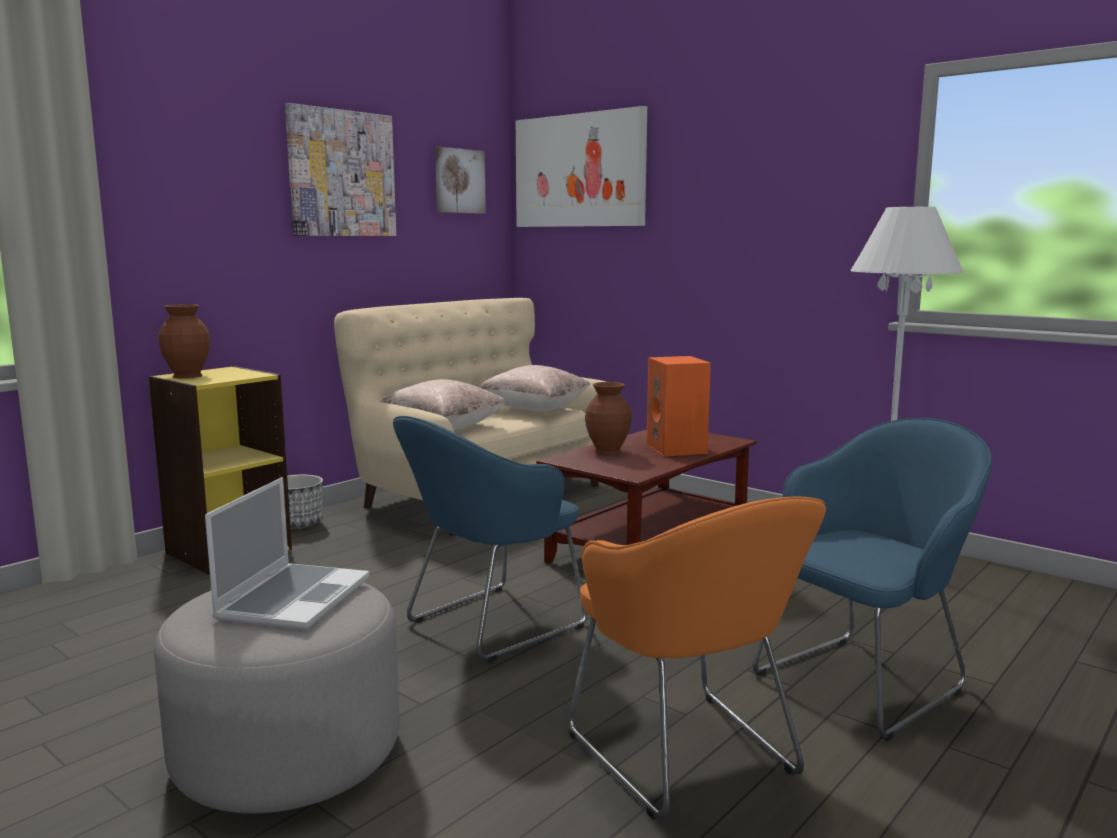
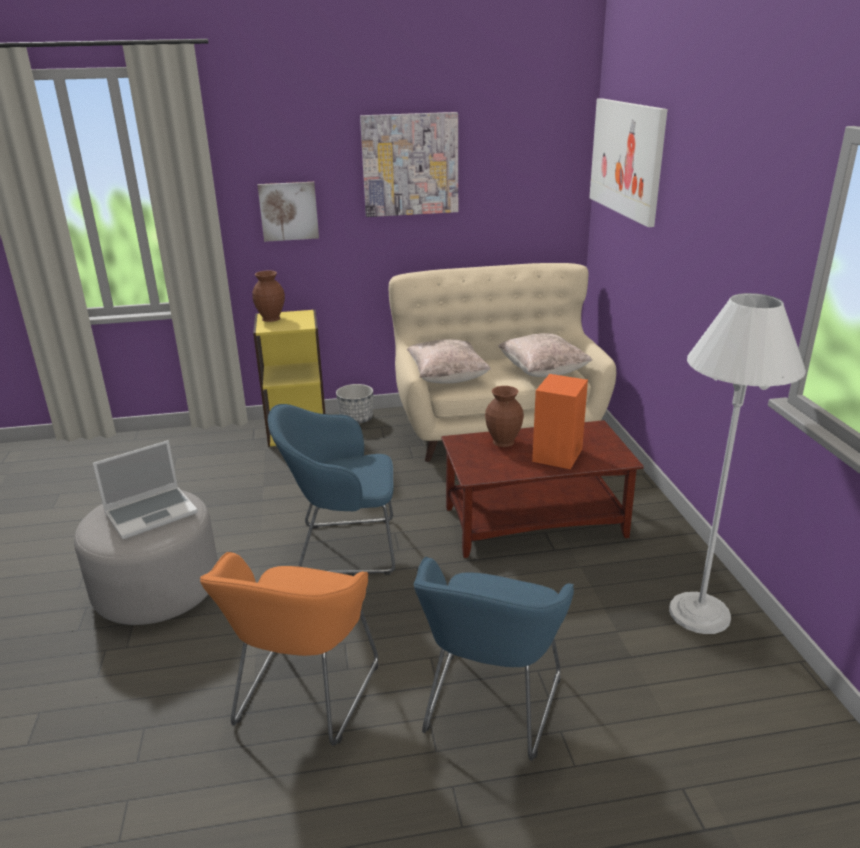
camera: 40 degrees right, 15 degrees up
(459, 181) = (531, 159): picture -> picture (288, 211)
(866, 681) = (489, 709): blue armchair -> blue armchair turned 105 degrees clockwise

